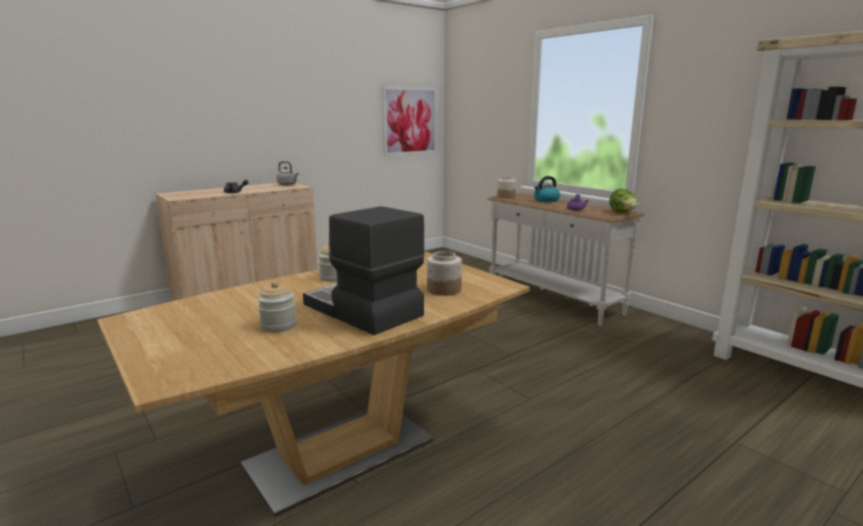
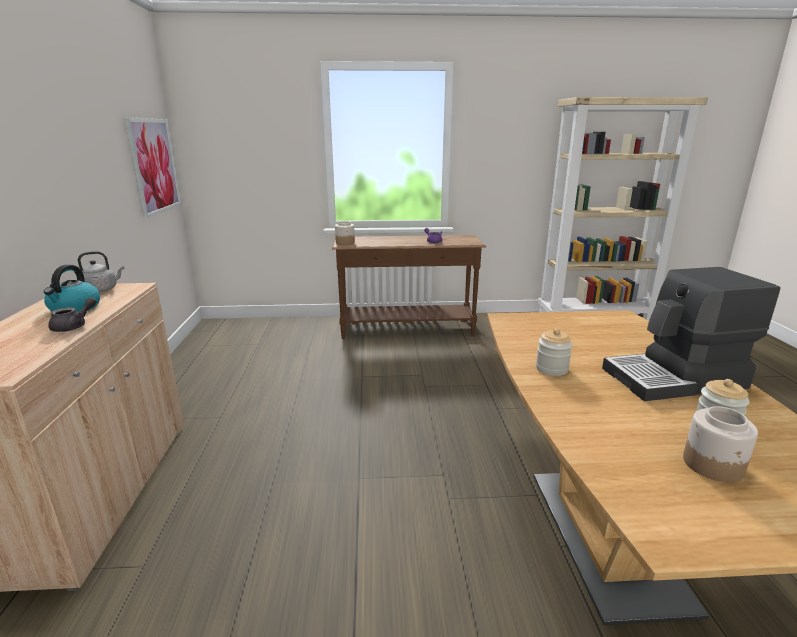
camera: 55 degrees left, 5 degrees up
(443, 290) = (625, 336): jar -> jar (713, 465)
(546, 200) = (387, 239): kettle -> kettle (75, 308)
(552, 300) = (407, 330): white console table -> brown console table
(623, 213) = (468, 238): lettuce -> none

